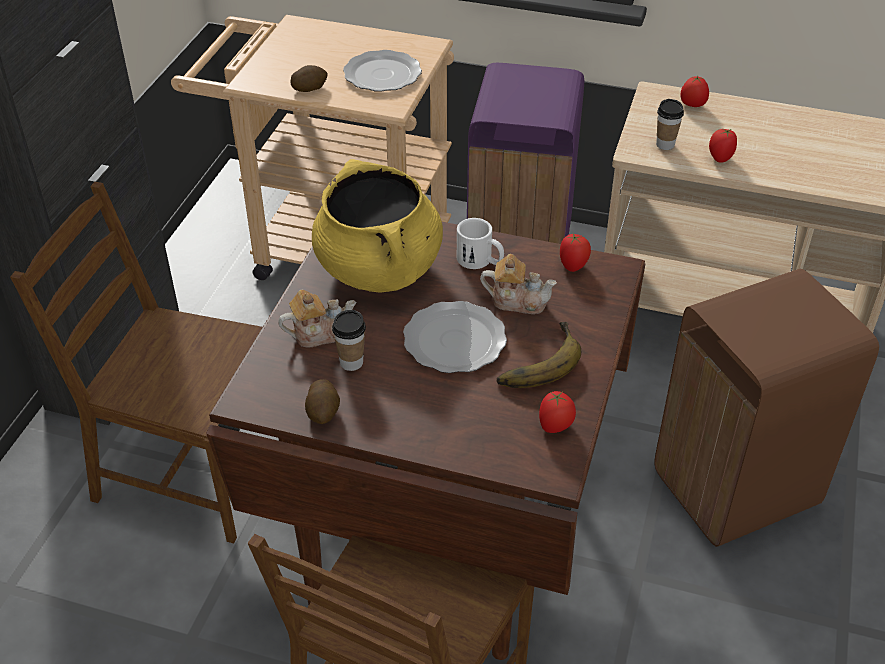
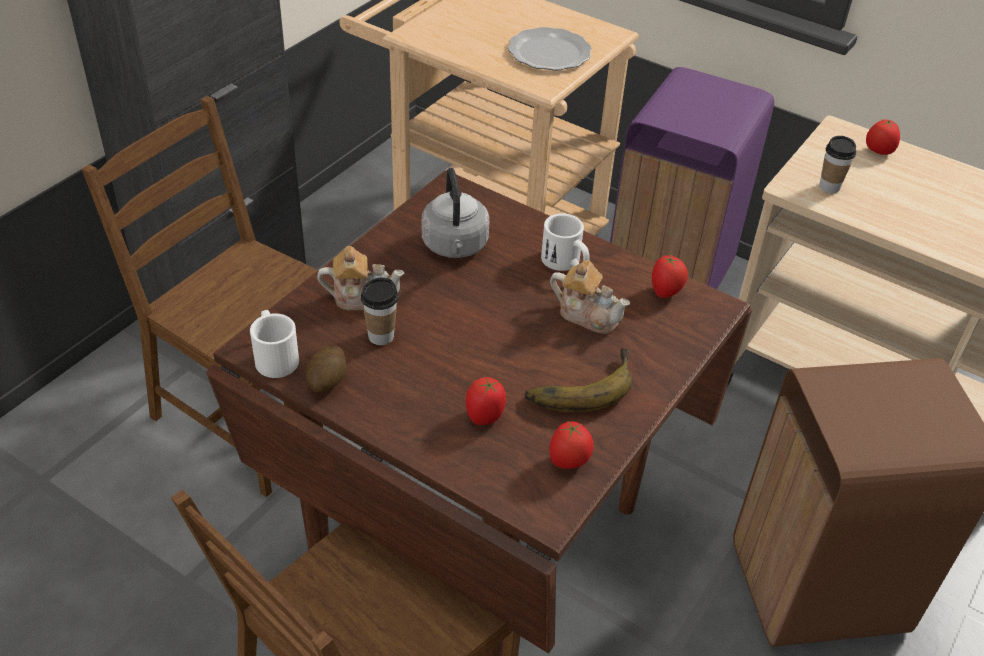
camera: 15 degrees right, 0 degrees up
(266, 402) = (274, 355): none -> white mug
(309, 88) = (469, 52): potato -> none
(379, 269) = (455, 247): yellow cooking pot -> grey kettle
(456, 340) = (502, 341): plate -> none
(720, 158) = (887, 214): tomato -> tomato (485, 416)

